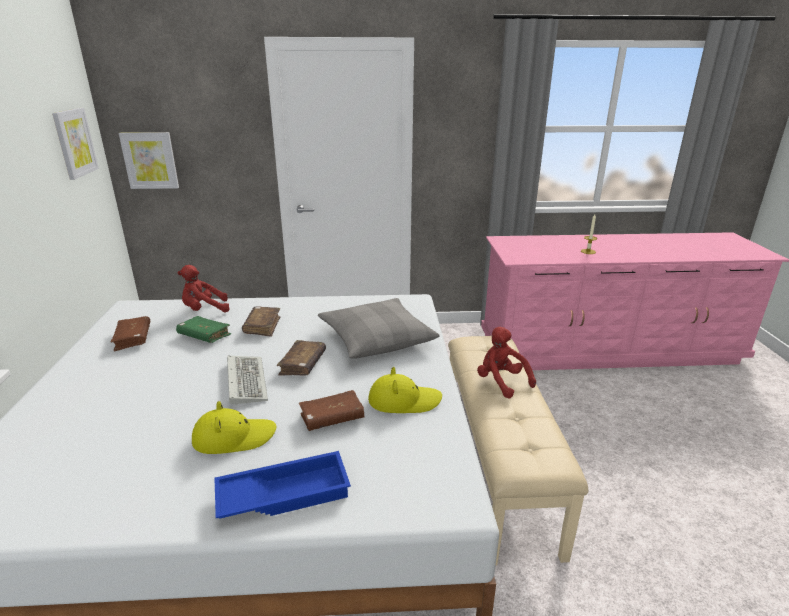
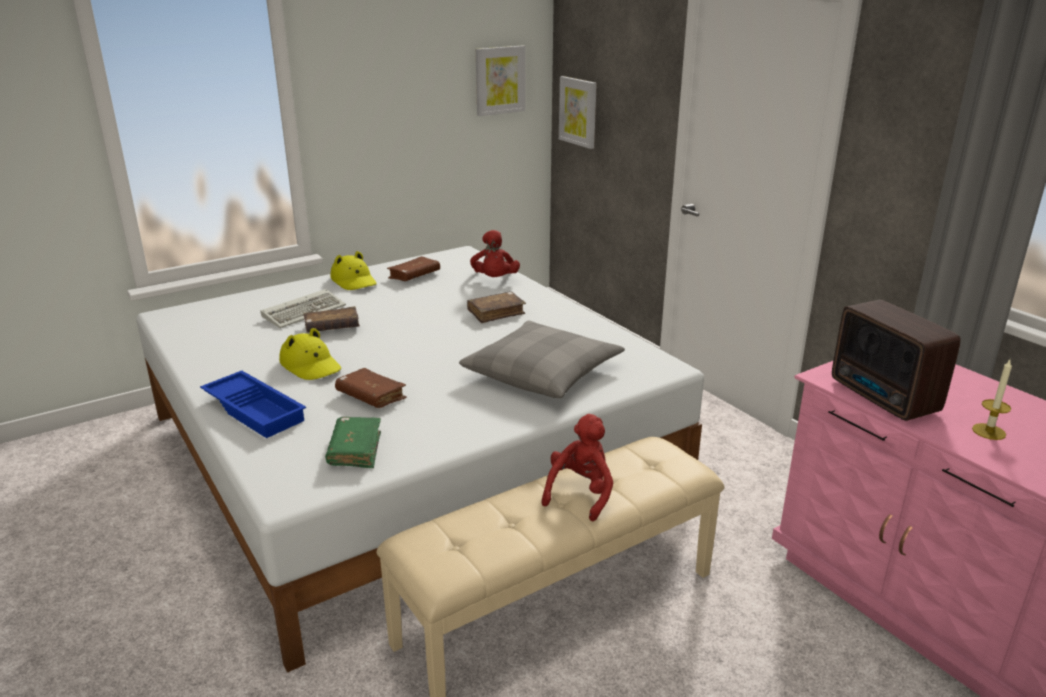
camera: 60 degrees right, 0 degrees up
(204, 310) = (495, 280): red plush toy -> red plush toy turned 135 degrees counterclockwise
(204, 335) = (450, 297): green book -> green book (355, 450)
(245, 380) = (394, 340): keyboard -> keyboard (305, 311)
(302, 364) = (447, 354): brown book -> brown book (332, 327)
(404, 400) = (431, 423): yellow hat -> yellow hat (354, 281)
(545, 257) = (884, 398): none -> radio

